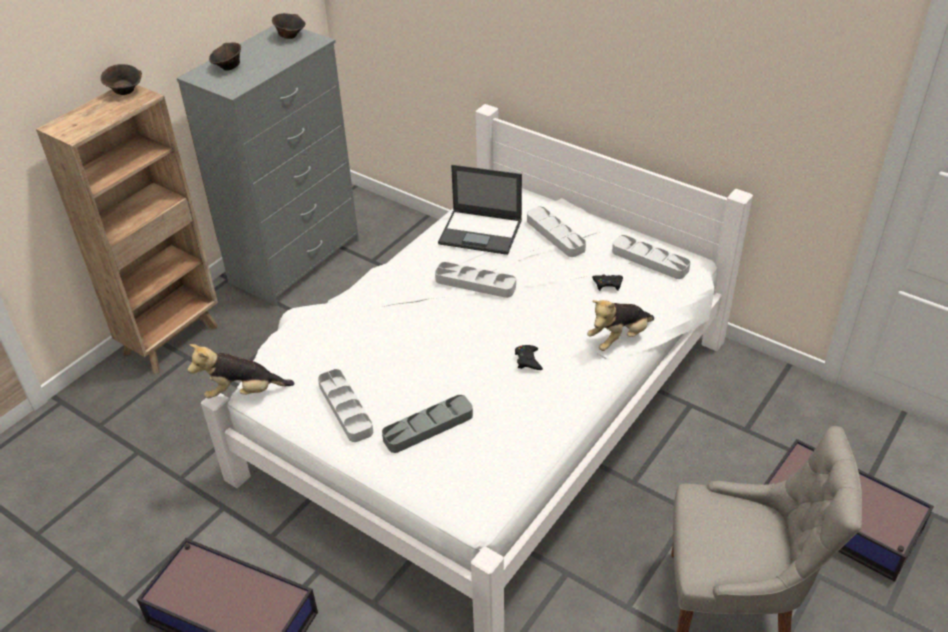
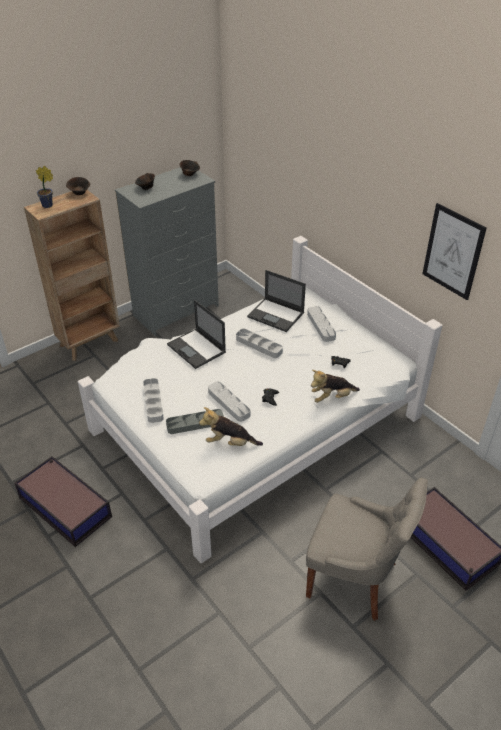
camera: 15 degrees right, 0 degrees up
(80, 119) = (49, 205): none -> potted plant
(243, 392) = (101, 380): plush toy -> plush toy (230, 443)
(381, 308) = (197, 349): none -> laptop
(650, 260) = (373, 354): grey tray -> grey tray (228, 403)
(761, 79) = (453, 251): none -> picture

